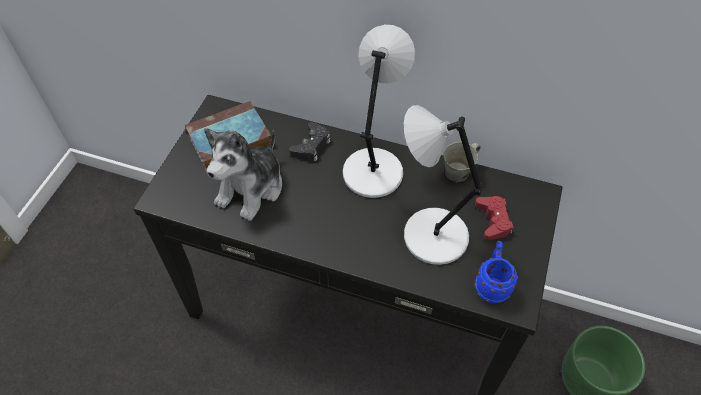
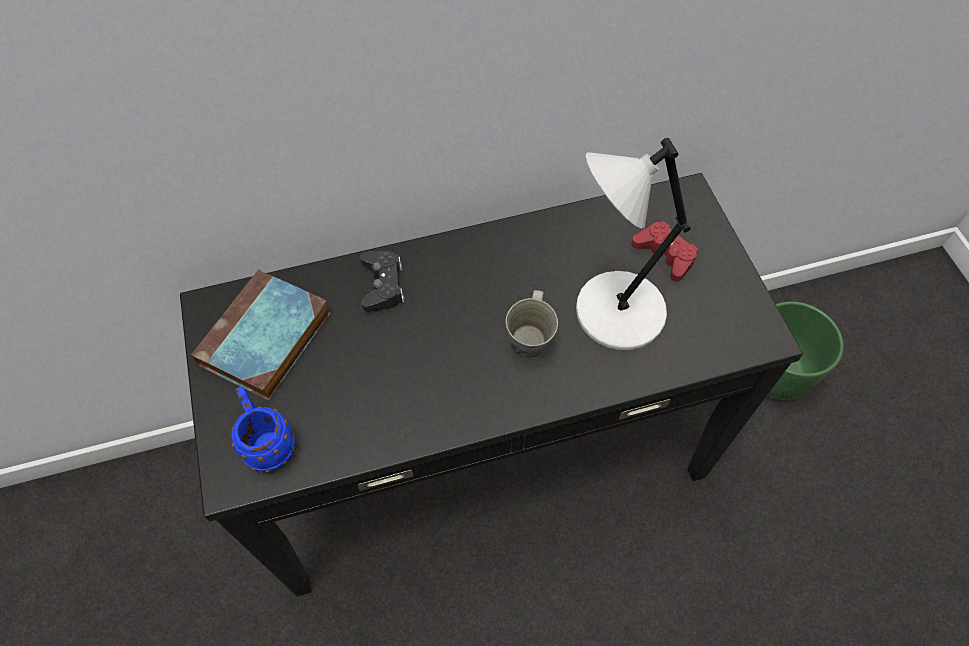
camera: 35 degrees left, 5 degrees up
(251, 188) = (350, 386): plush toy -> none
(373, 170) = (485, 272): grey table lamp -> none
(458, 172) = (583, 219): grey mug -> grey mug (529, 340)
(491, 284) = (721, 330): blue mug -> blue mug (268, 443)

